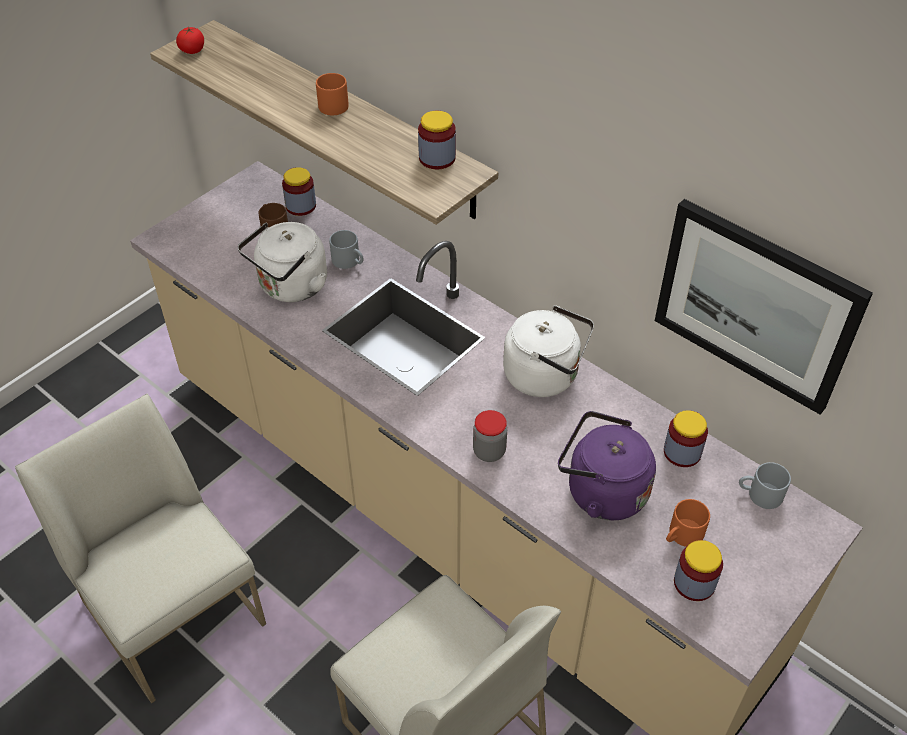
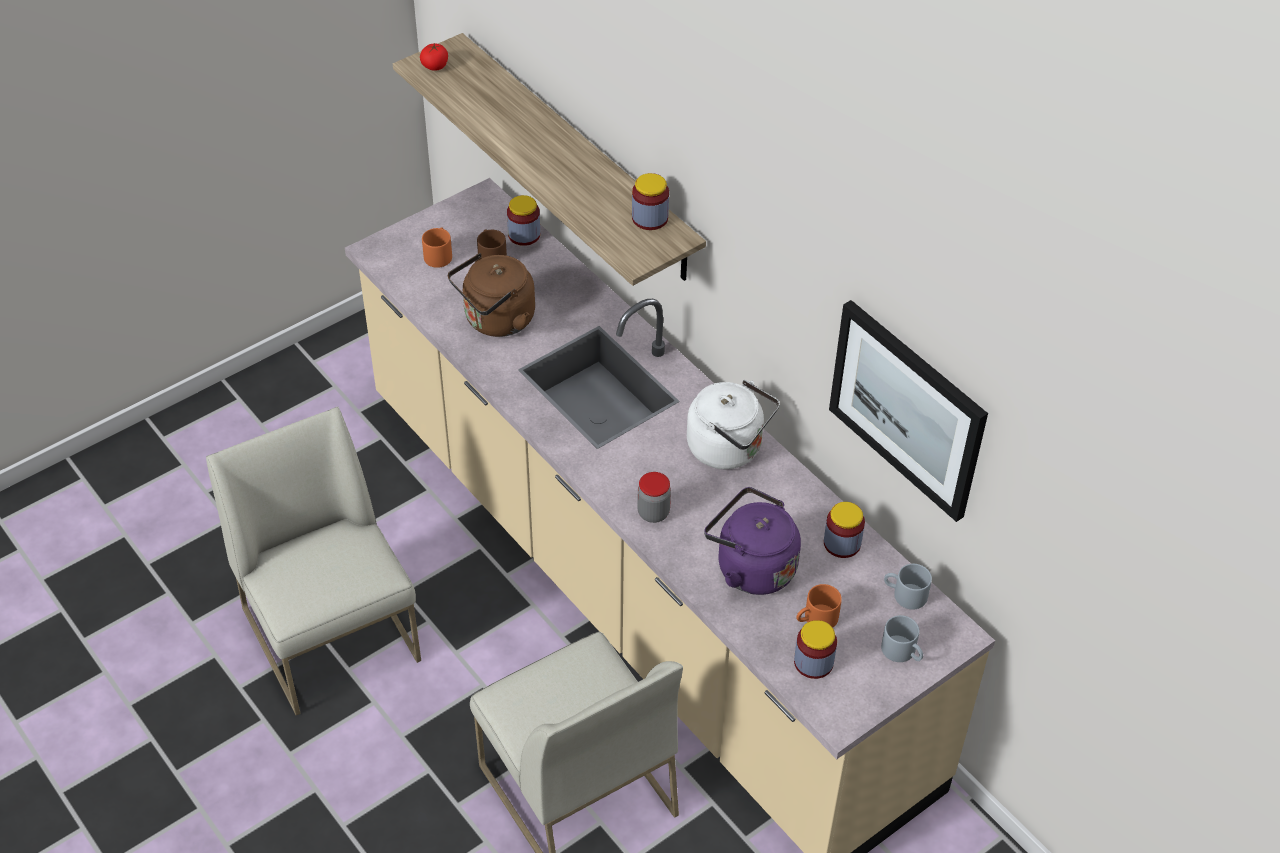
camera: 10 degrees right, 0 degrees up
(290, 287) = (496, 321): white kettle -> brown kettle
(333, 103) = (562, 144): orange mug -> orange mug (438, 254)
(349, 261) = (561, 302): grey mug -> grey mug (903, 652)

